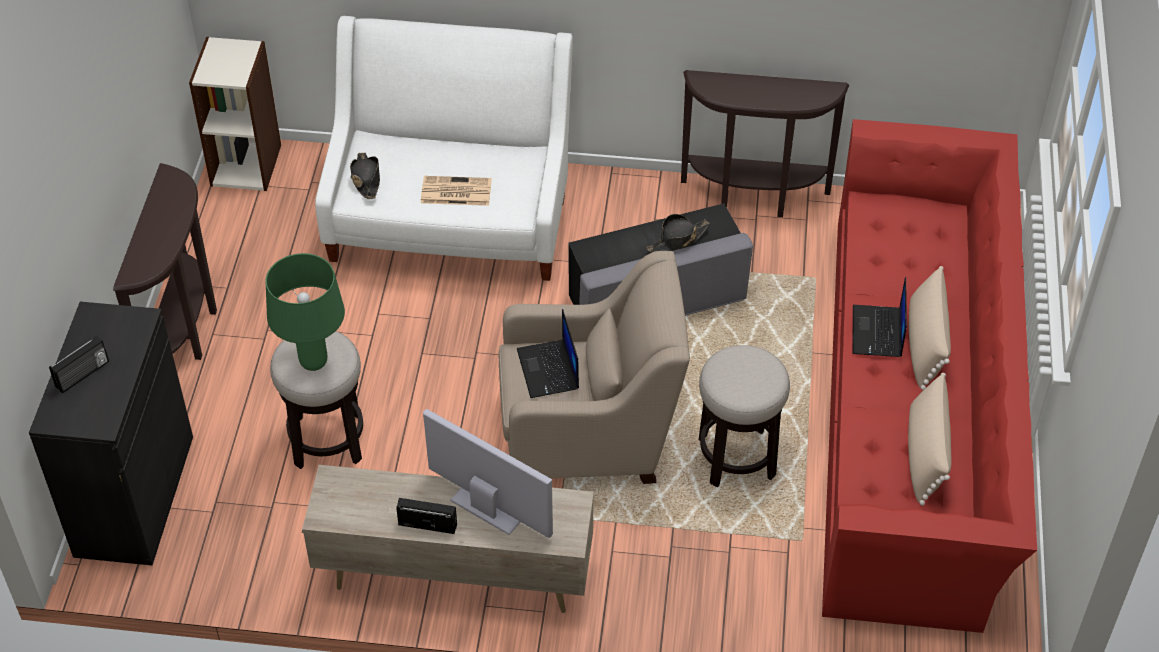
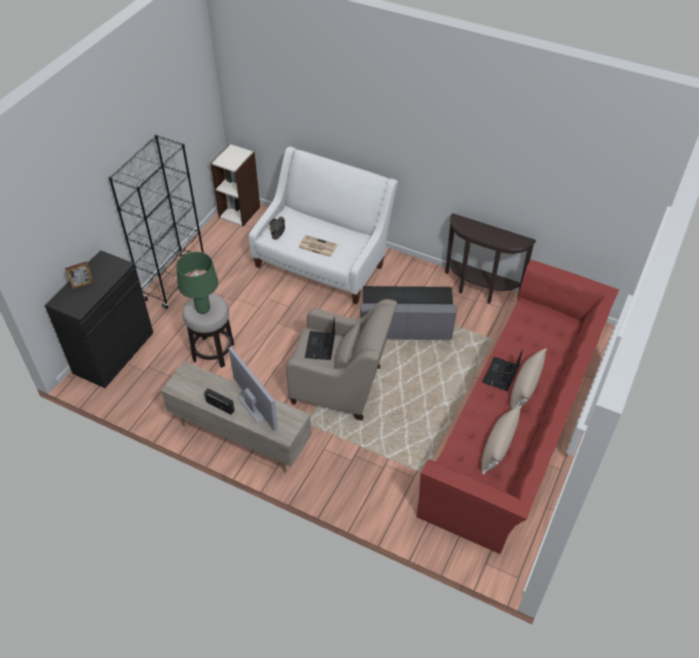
camera: 20 degrees right, 0 degrees up
(83, 375) = (83, 285): radio -> picture frame
(186, 331) = (174, 282): brown console table -> black bookcase
(677, 240) = (418, 299): black hat -> none
(736, 458) = (409, 420): stool -> none

